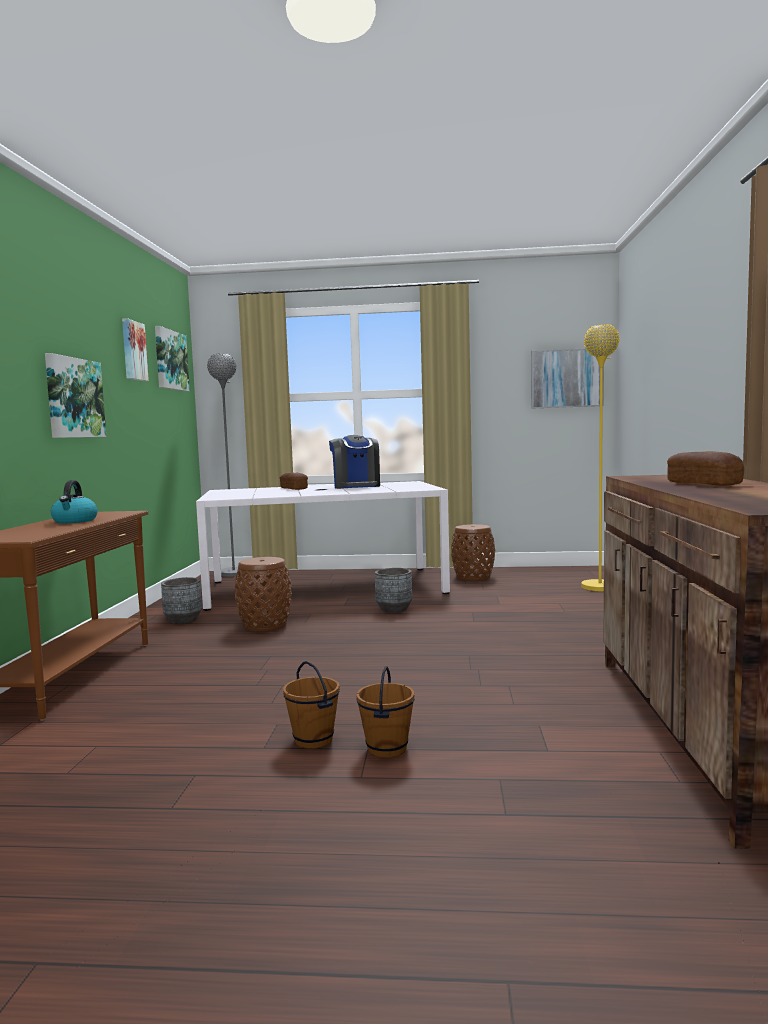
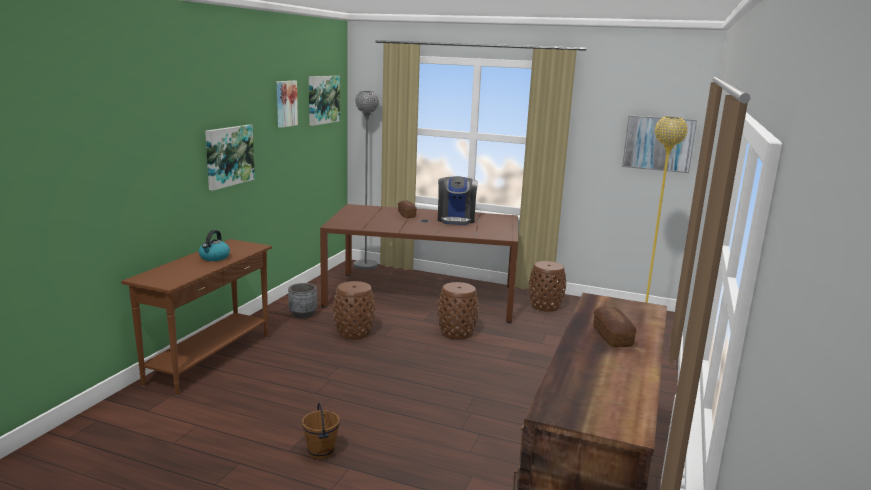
camera: 15 degrees right, 10 degrees up
(325, 587) = (422, 296): white dining table -> brown dining table
(388, 749) = (360, 471): brown bucket -> none
(394, 609) = (456, 333): grey planter -> brown stool

